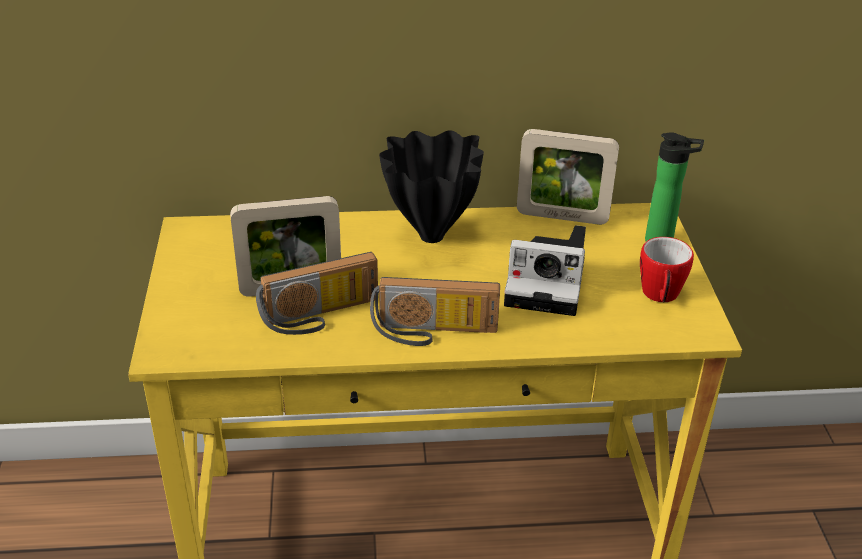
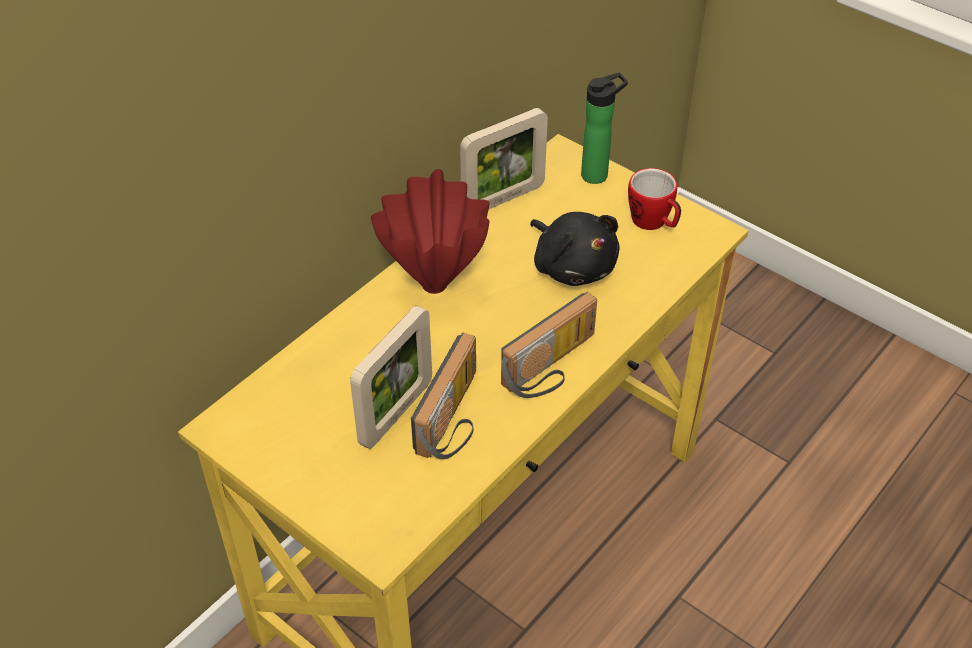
camera: 45 degrees left, 10 degrees up
(429, 237) = (434, 286): black vase -> red vase
(549, 284) = (572, 266): camera -> black plush toy

